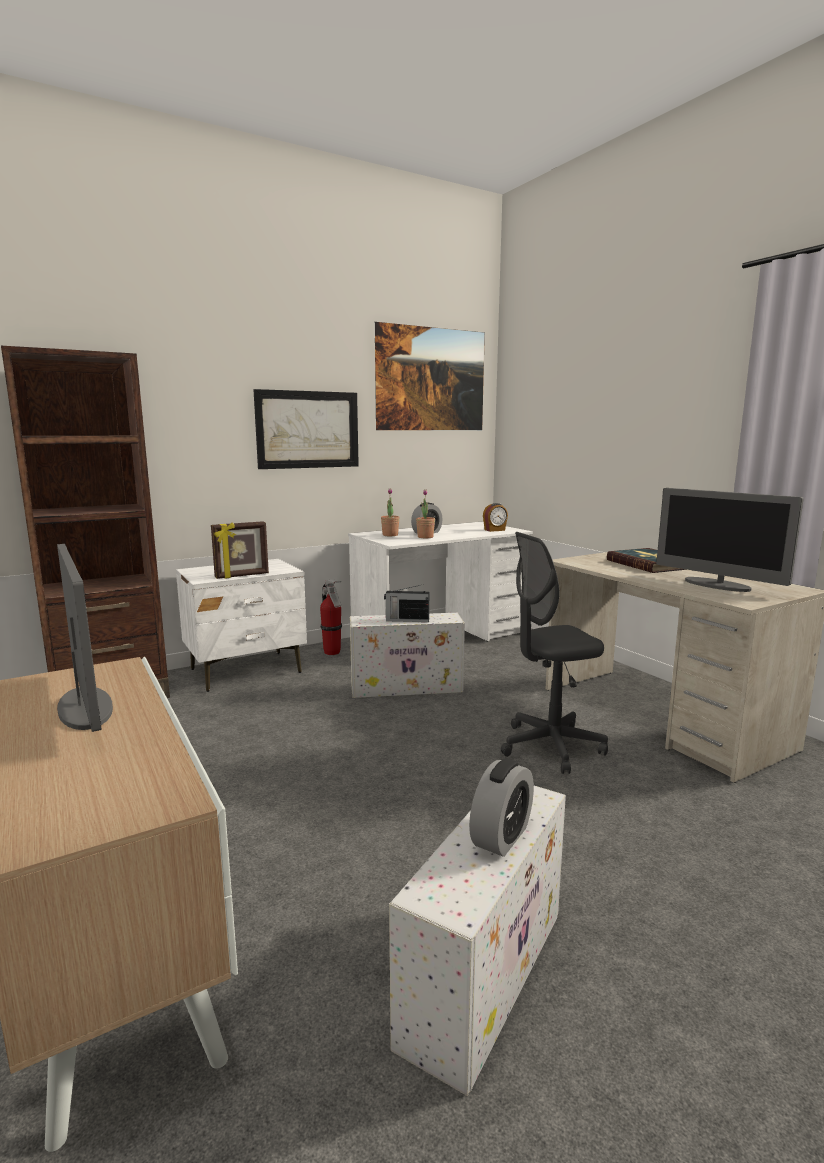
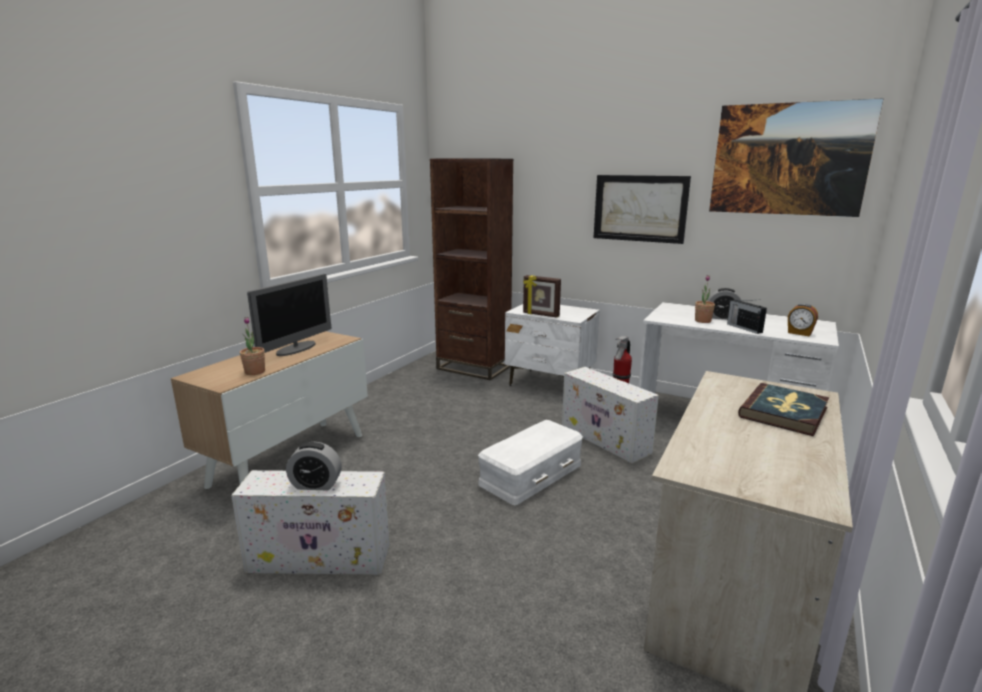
camera: 60 degrees right, 5 degrees up
(390, 535) = (683, 311): potted plant -> potted plant (255, 372)
(406, 620) = (606, 383): radio -> radio (743, 328)
(427, 745) = (530, 473): none -> white storage box
(551, 747) = (590, 526): grey office chair -> none
(717, 585) = (741, 453): monitor -> none

